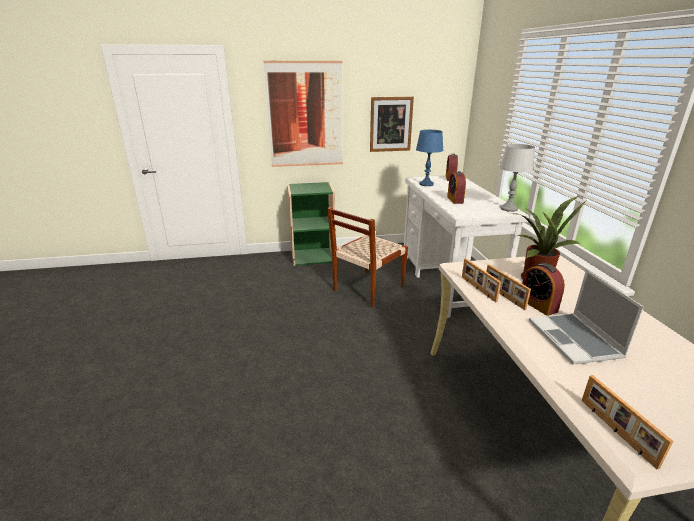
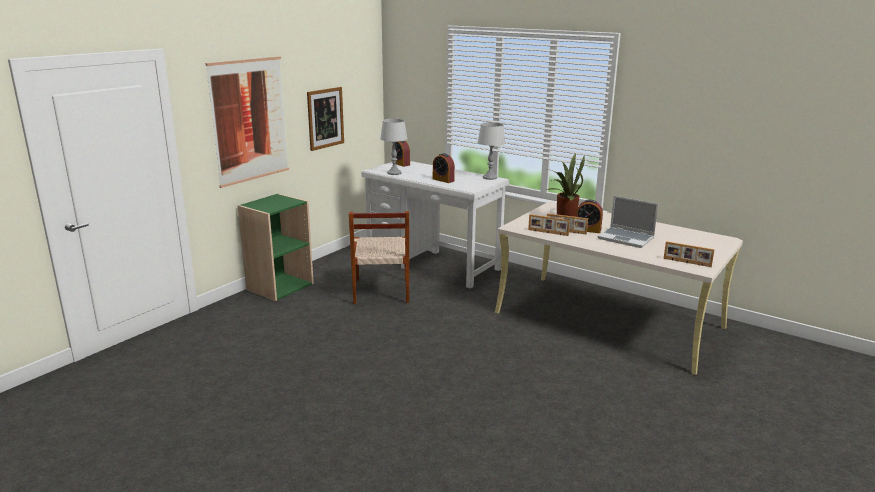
camera: 45 degrees left, 5 degrees down
(426, 184) = (394, 173): blue table lamp -> grey table lamp

